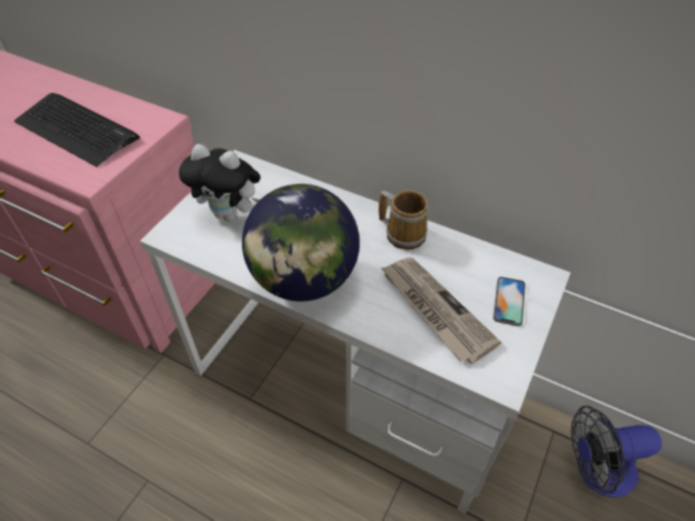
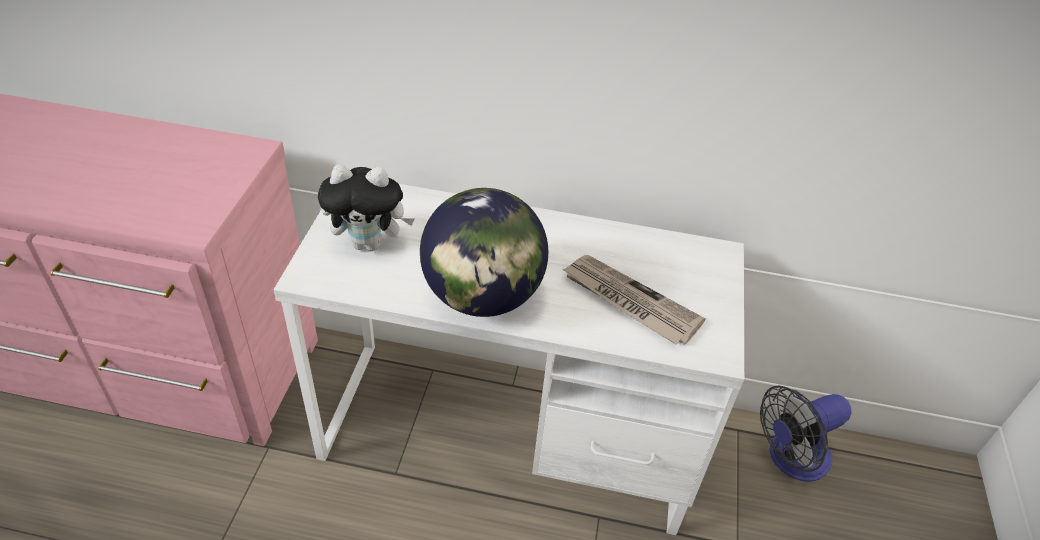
camera: 20 degrees left, 5 degrees down
(77, 129) = (148, 174): keyboard -> none
(404, 233) = (568, 232): mug -> none
(509, 301) = (697, 280): phone -> none

